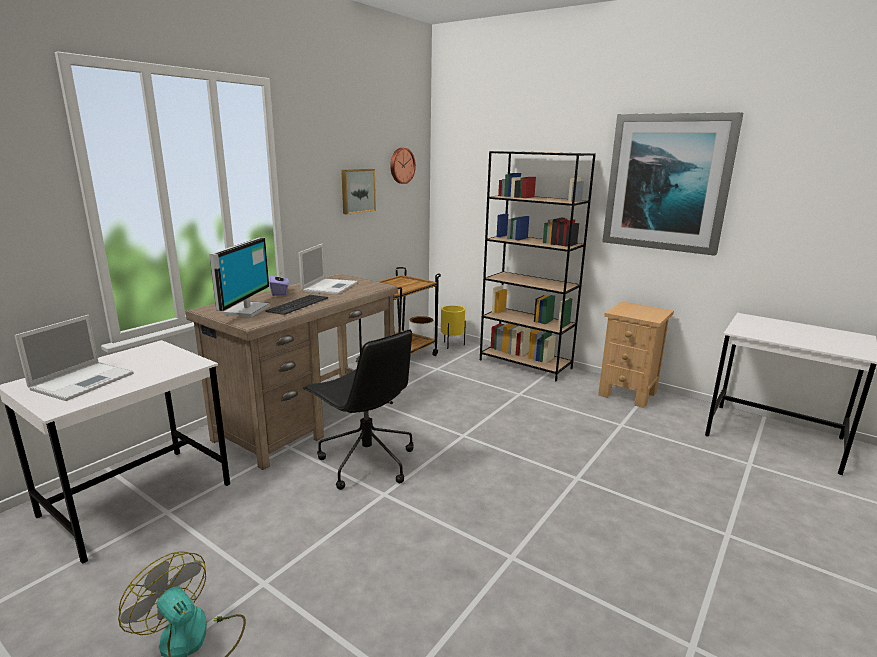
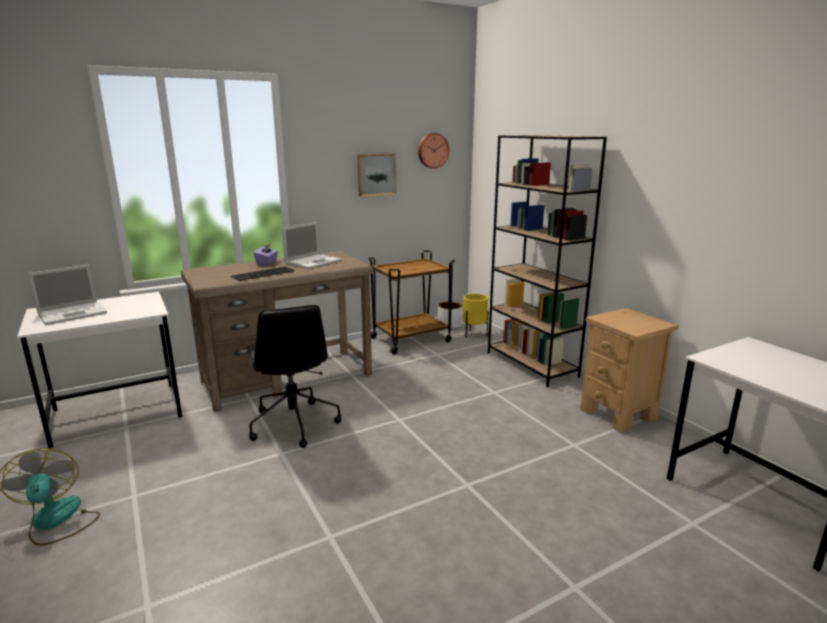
camera: 25 degrees right, 0 degrees up
(245, 310) = (219, 274): monitor -> none
(667, 183) = (678, 171): picture -> none

